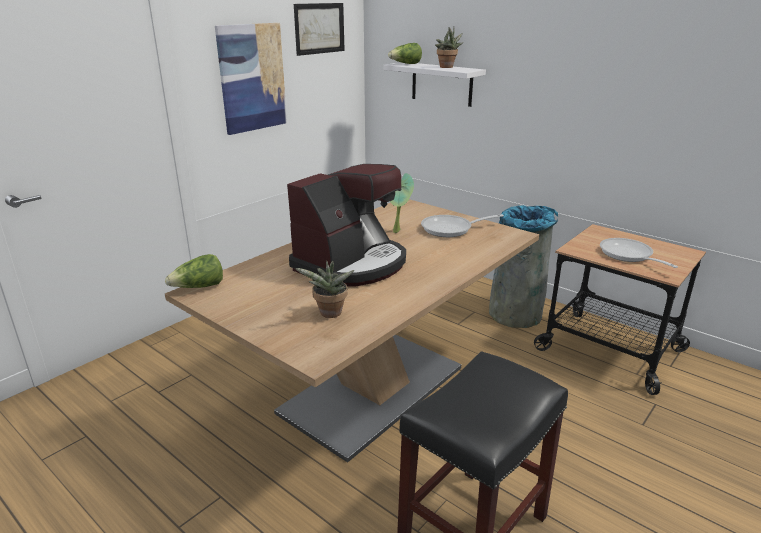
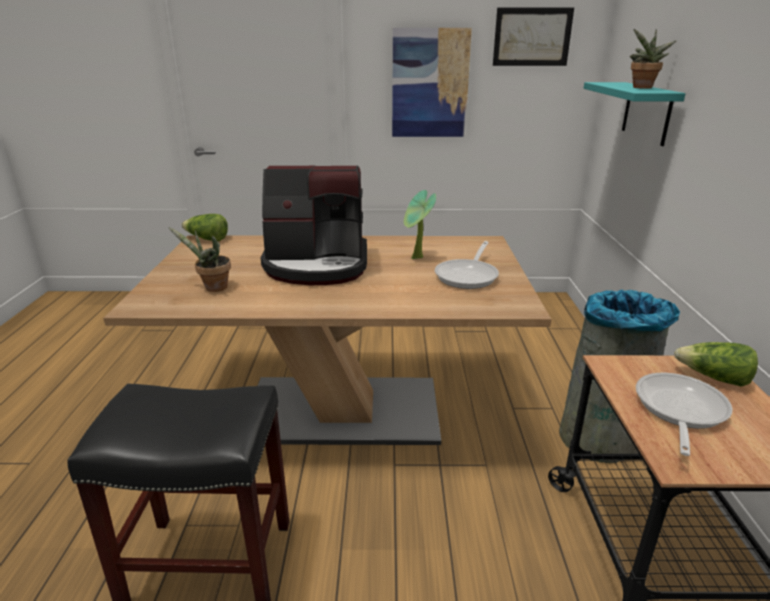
camera: 50 degrees right, 0 degrees up
(405, 64) = (610, 83): lettuce -> lettuce (713, 378)
(441, 84) = (646, 112): white shelf -> turquoise shelf
(451, 229) = (468, 276): frying pan -> frying pan turned 105 degrees counterclockwise

